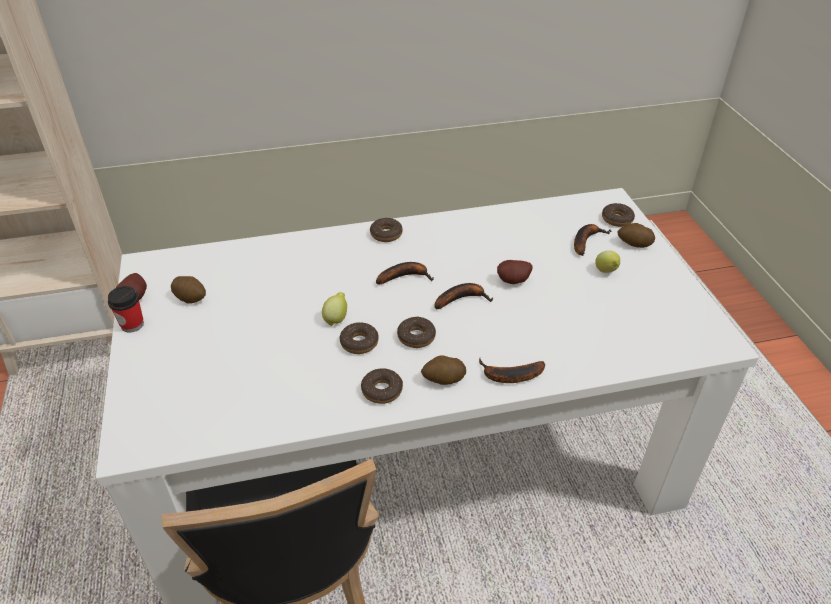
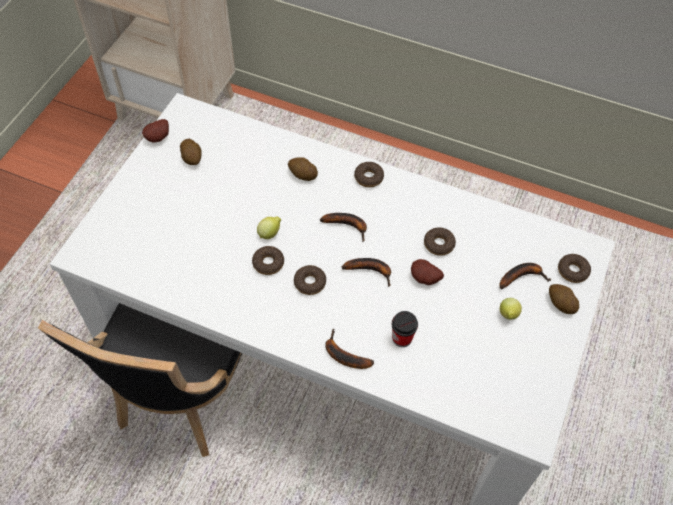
camera: 35 degrees right, 15 degrees up
(132, 324) = (142, 160): cup -> cup (402, 338)
(382, 390) = (251, 310): donut -> donut (439, 244)
(443, 379) = (297, 328): potato -> potato (302, 175)

